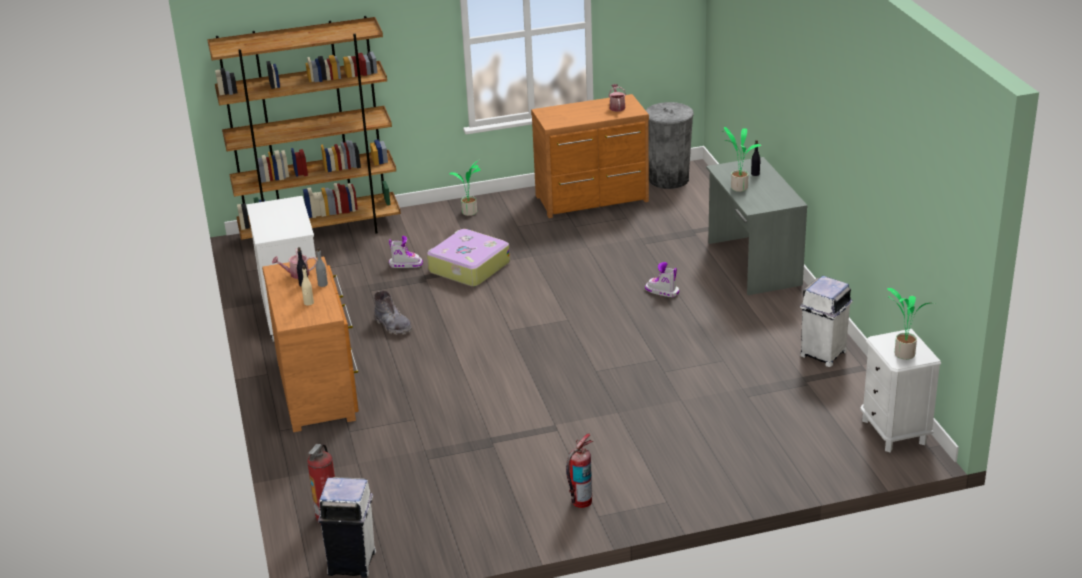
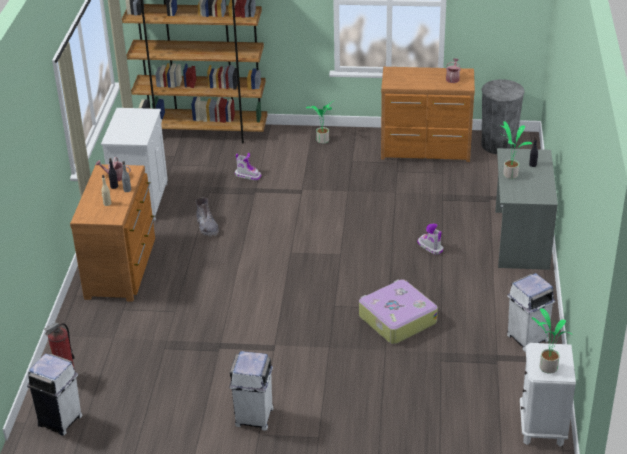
camera: 20 degrees right, 5 degrees up
(468, 267) = (292, 189): suitcase -> suitcase (396, 319)
(581, 501) = (254, 417): fire extinguisher -> white trash can

